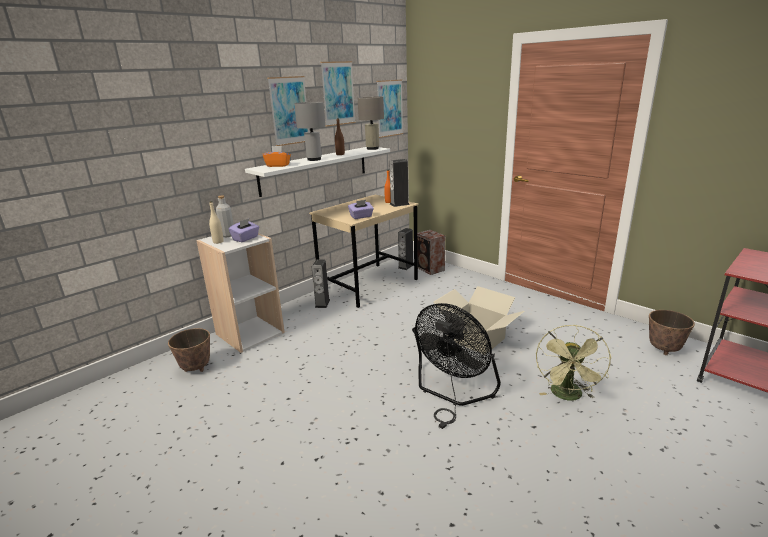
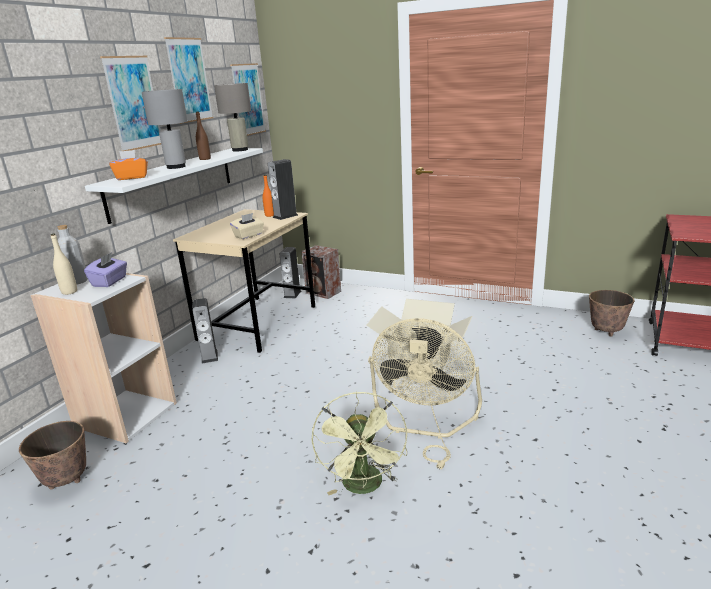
camera: 20 degrees left, 0 degrees up
(361, 216) = (249, 235): purple tissue box -> beige tissue box
(449, 392) = (425, 425): black fan -> beige fan
(568, 396) = (549, 398): green fan -> green fan (365, 487)

